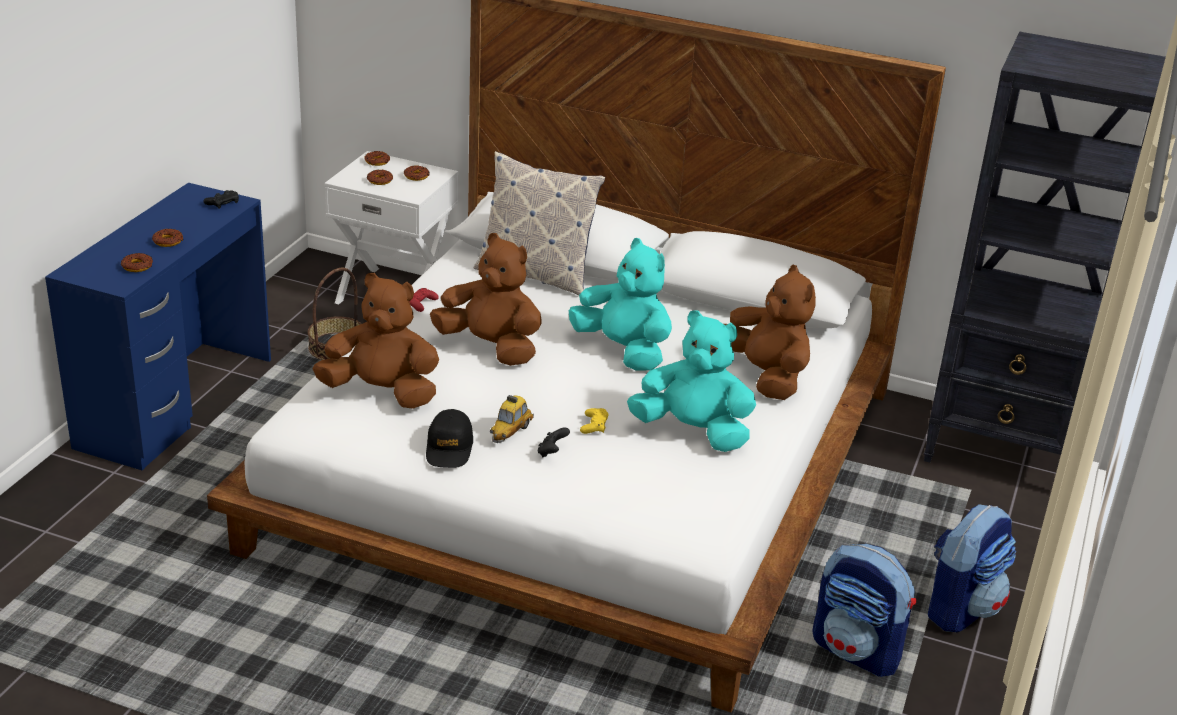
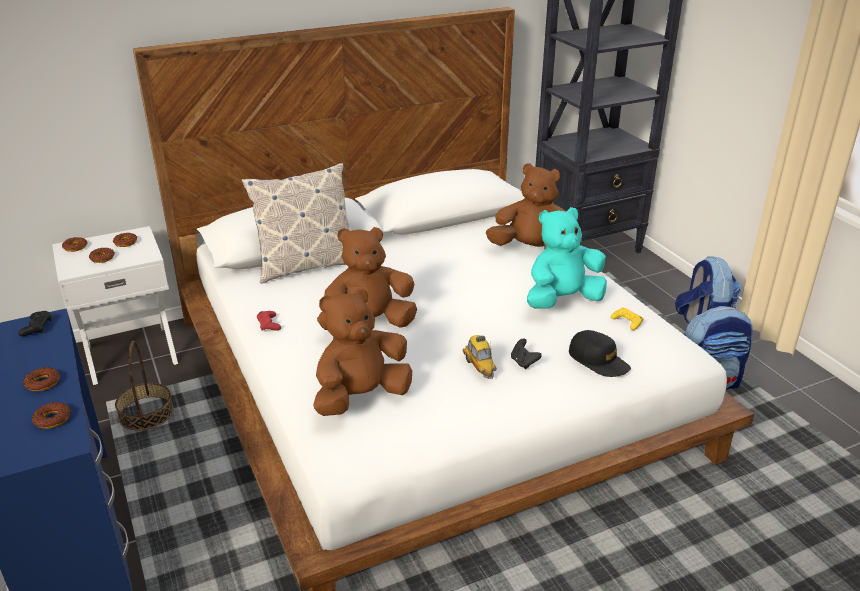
camera: 45 degrees left, 0 degrees up
(449, 448) = (468, 402): black cap -> black cap (598, 360)
(594, 425) = (512, 331): yellow game controller -> yellow game controller (627, 322)
(623, 351) = (441, 280): turquoise plush toy -> none

